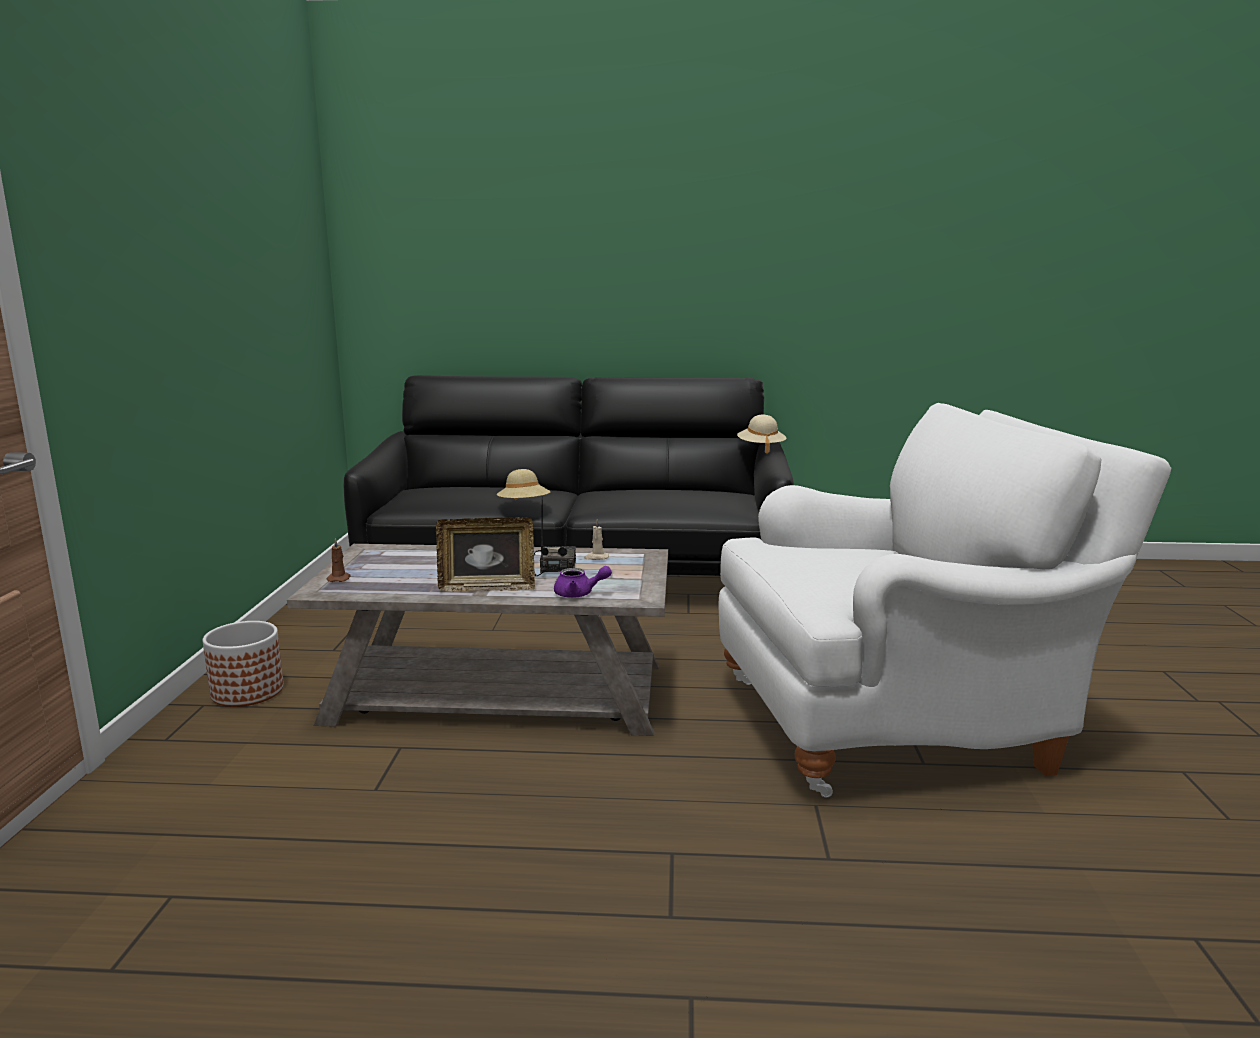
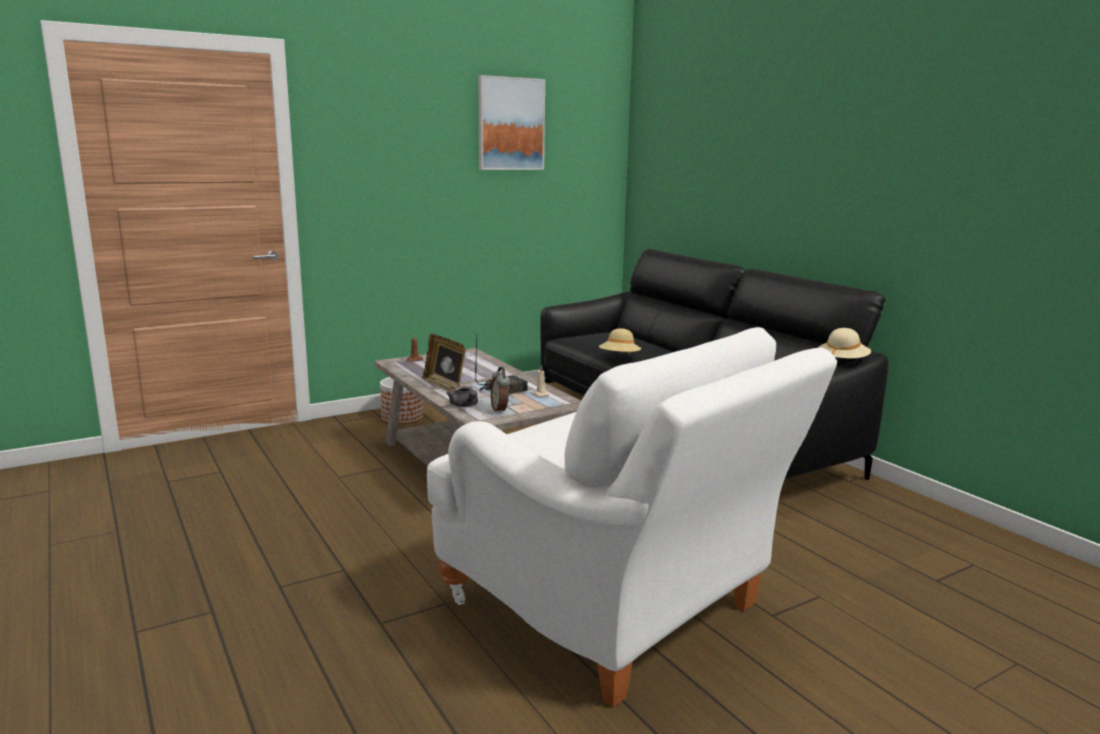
camera: 55 degrees right, 0 degrees up
(242, 208) = (510, 124): none -> picture
(579, 594) = (465, 406): purple teapot -> grey teapot
(621, 583) = (500, 410): none -> alarm clock

